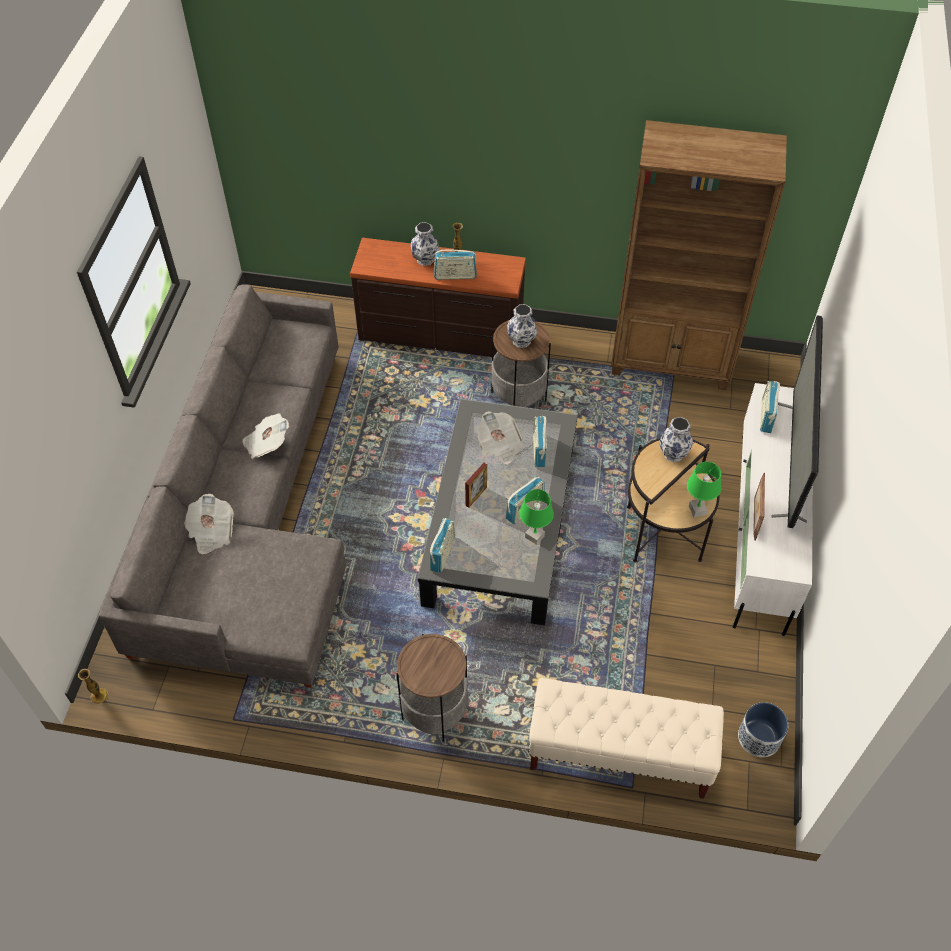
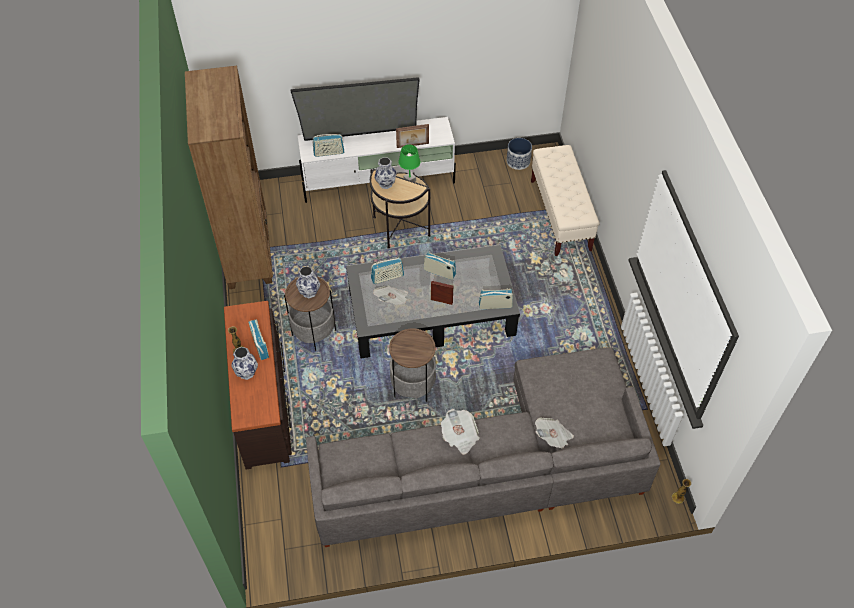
camera: 110 degrees left, 0 degrees up
(434, 711) = (582, 305): side table -> side table (413, 386)
(534, 536) = (459, 262): green table lamp -> none

